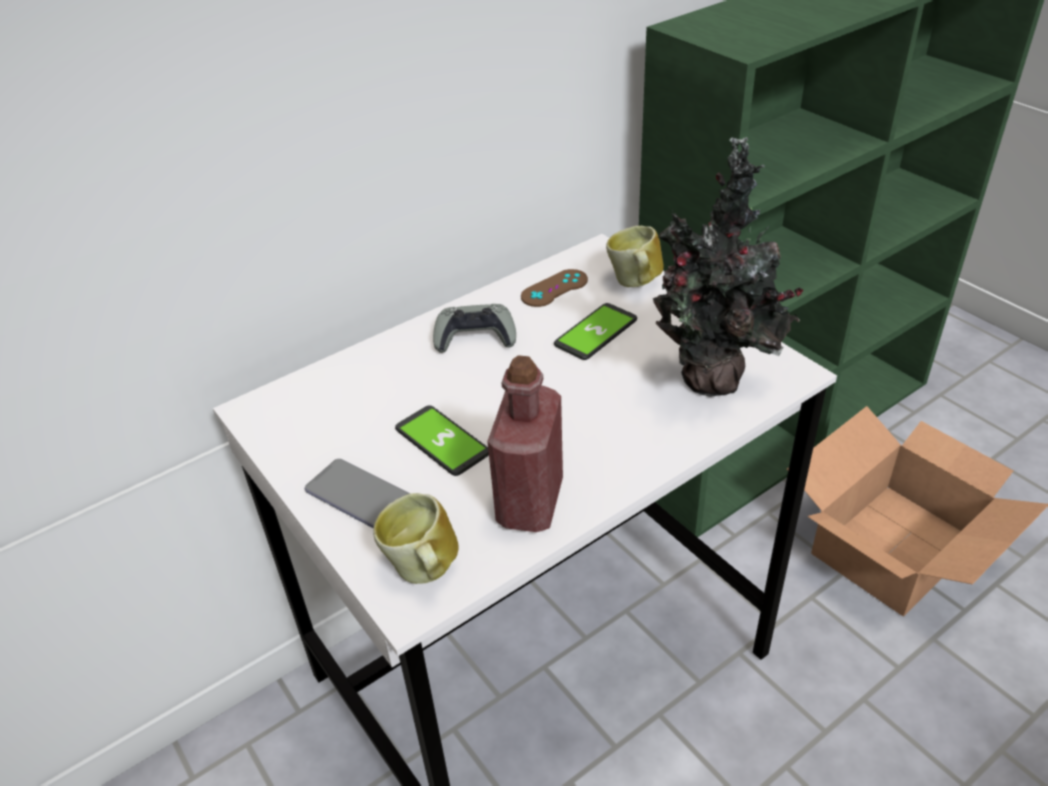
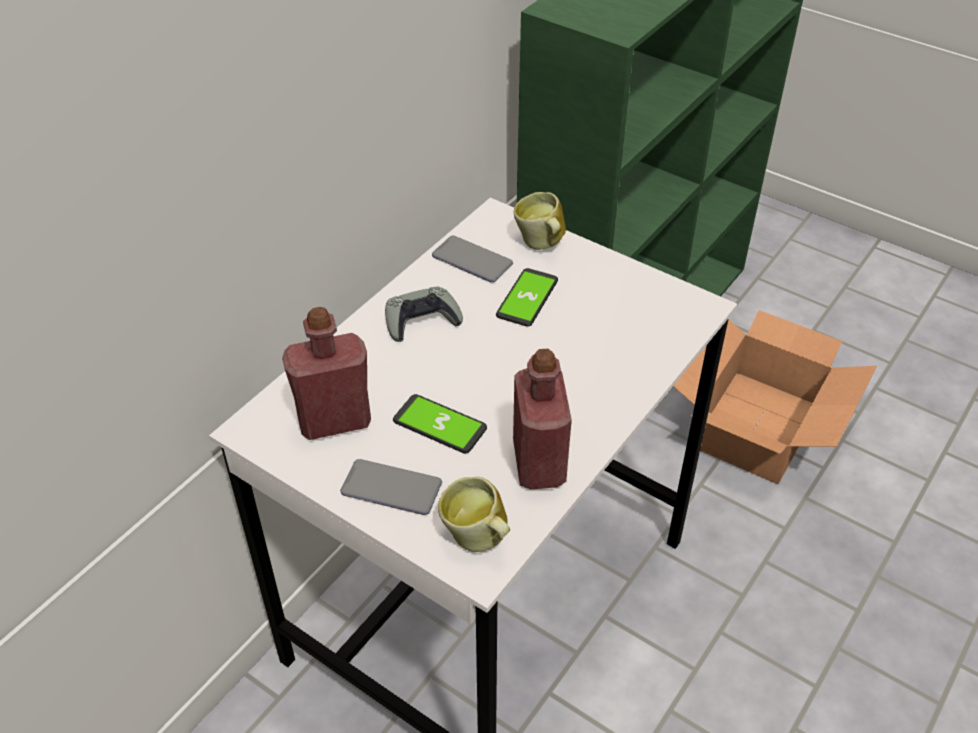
camera: 20 degrees left, 5 degrees up
(338, 417) = (334, 421): none -> red bottle
(554, 288) = (472, 260): brown game controller -> phone
(712, 383) = (642, 329): potted plant -> none

